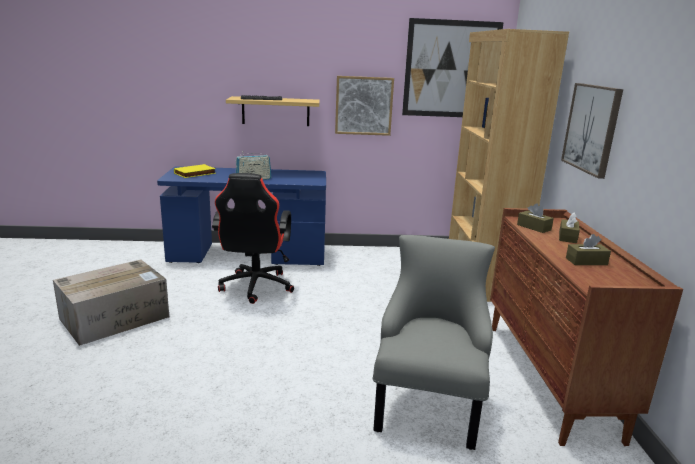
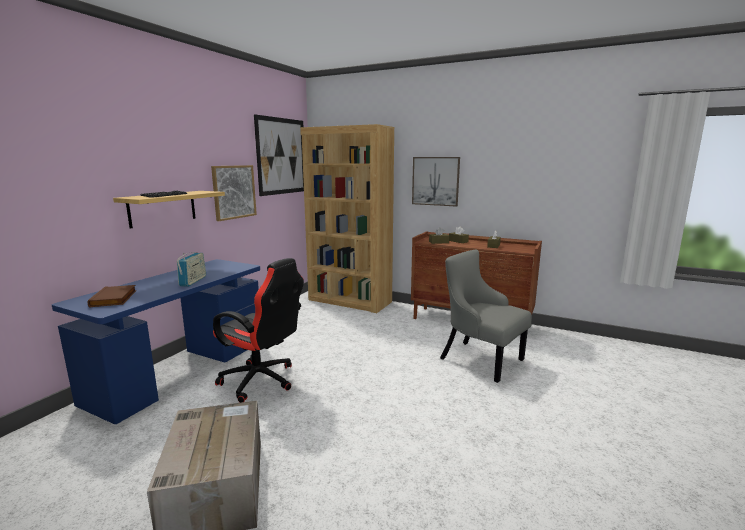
camera: 60 degrees left, 5 degrees down
(195, 174) = (115, 298): yellow book -> brown book

